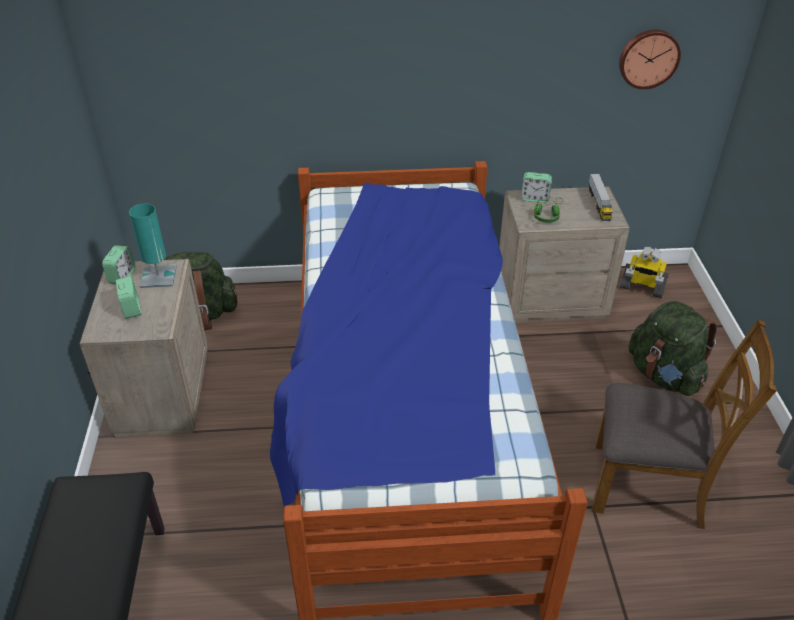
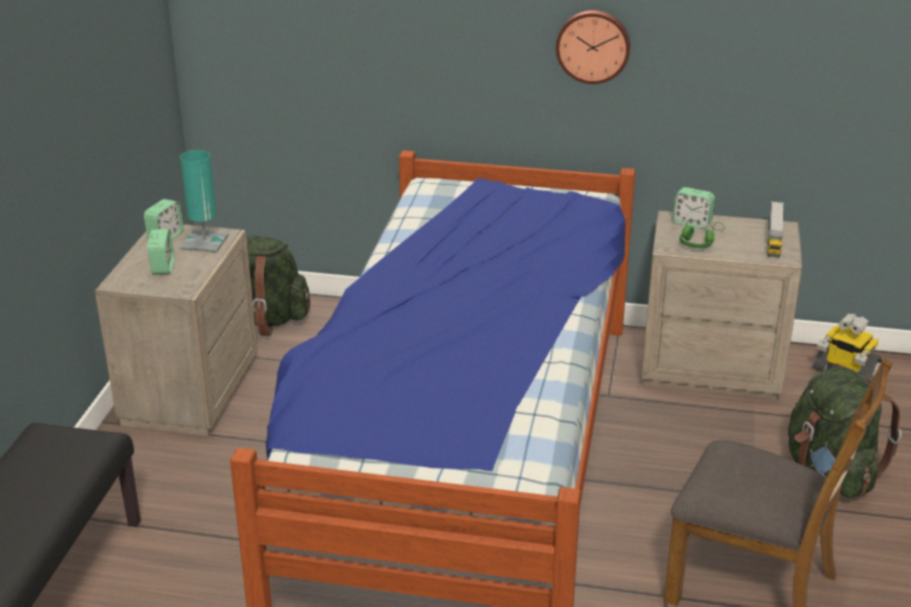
camera: 15 degrees right, 10 degrees down
(648, 58) = (849, 56): wall clock -> wall clock (593, 46)

